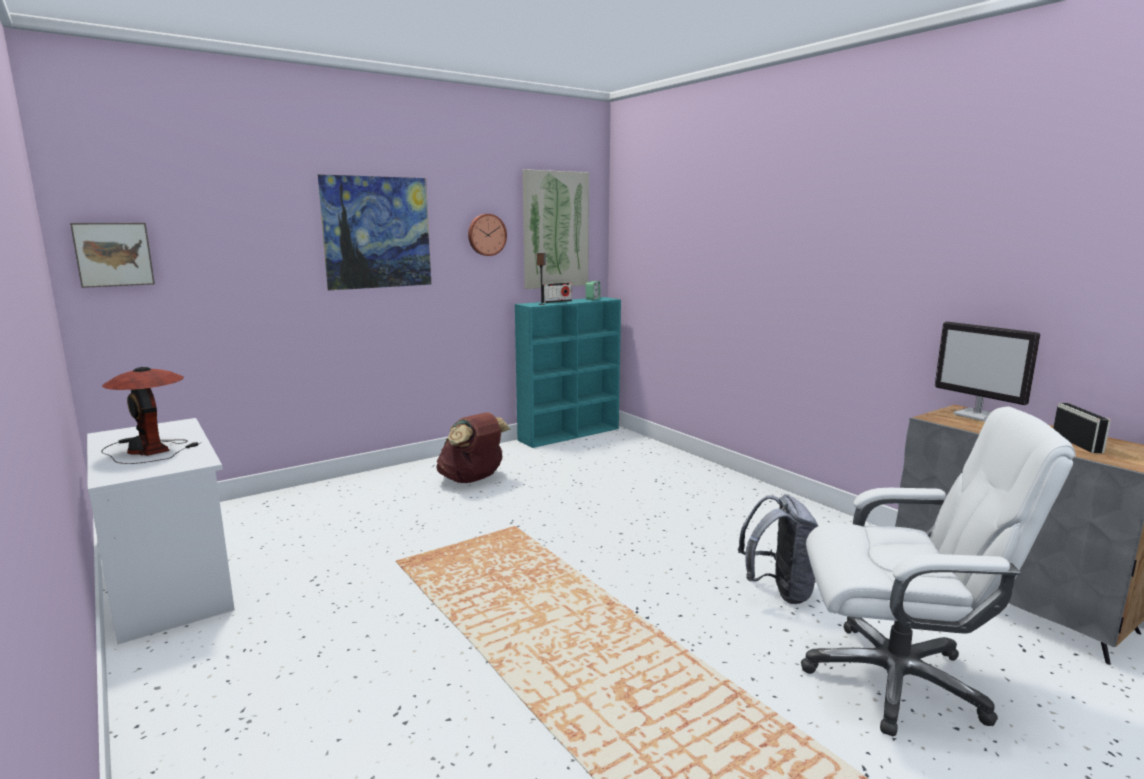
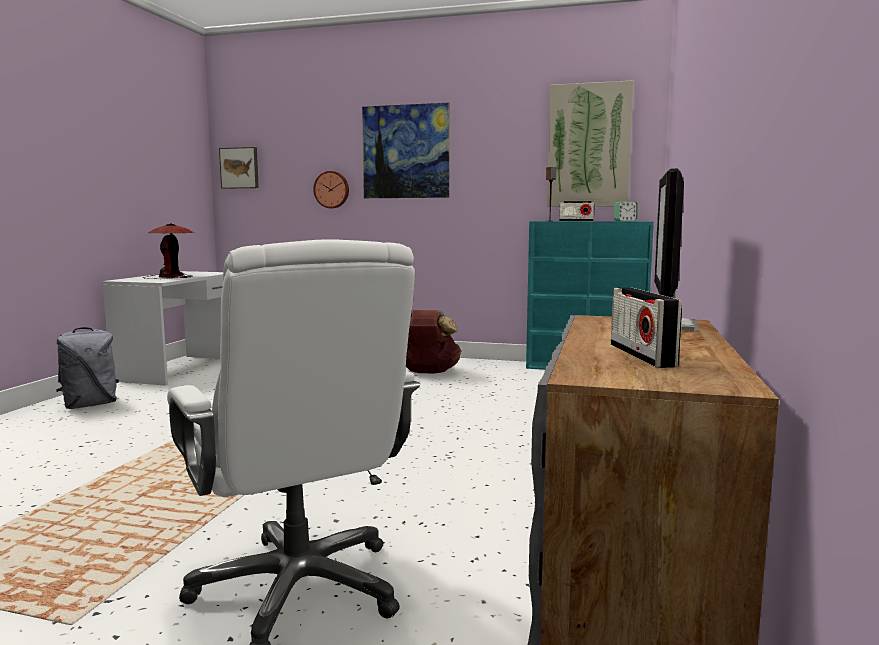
camera: 50 degrees right, 5 degrees down
(486, 234) = (506, 152): wall clock -> wall clock (332, 189)
(779, 591) = (412, 502): grey backpack -> grey backpack (90, 405)
(1077, 443) = (641, 355): radio -> radio turned 120 degrees clockwise

